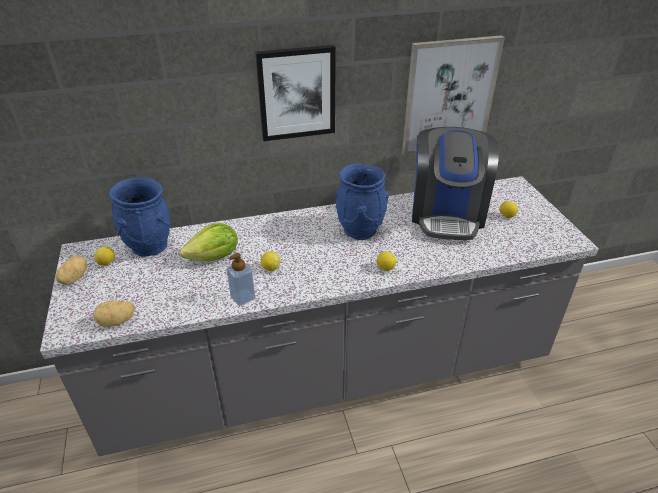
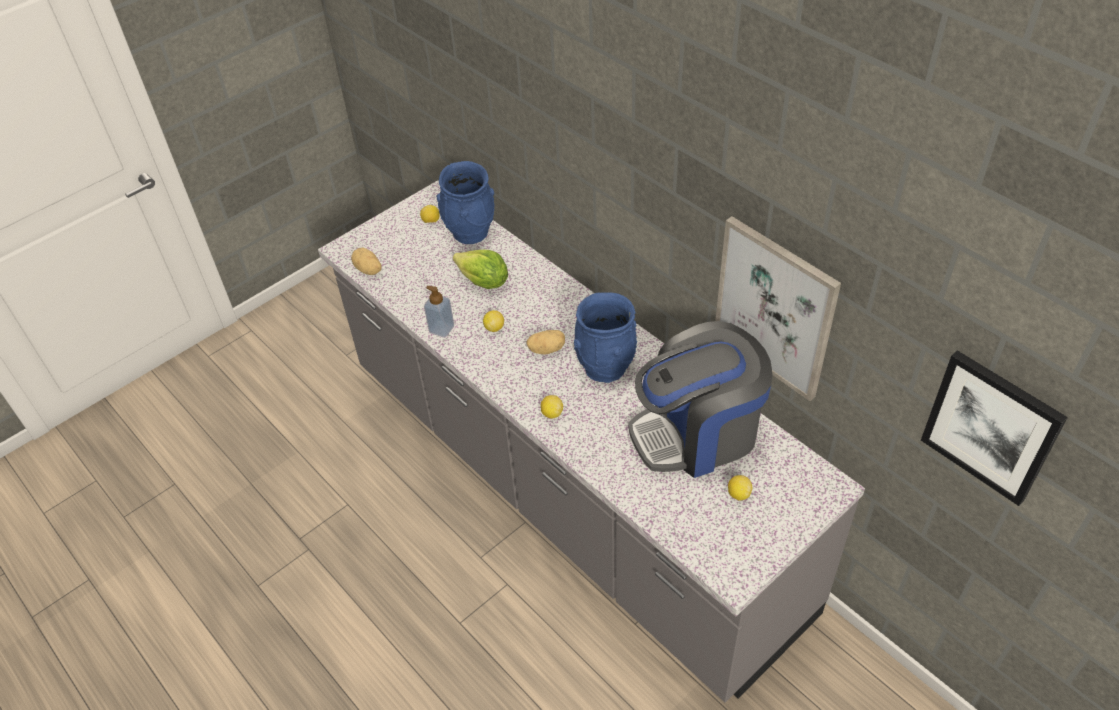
camera: 65 degrees right, 10 degrees up
(74, 278) = (401, 215): potato -> potato (546, 349)
(296, 93) = (617, 186): picture -> picture (991, 426)

